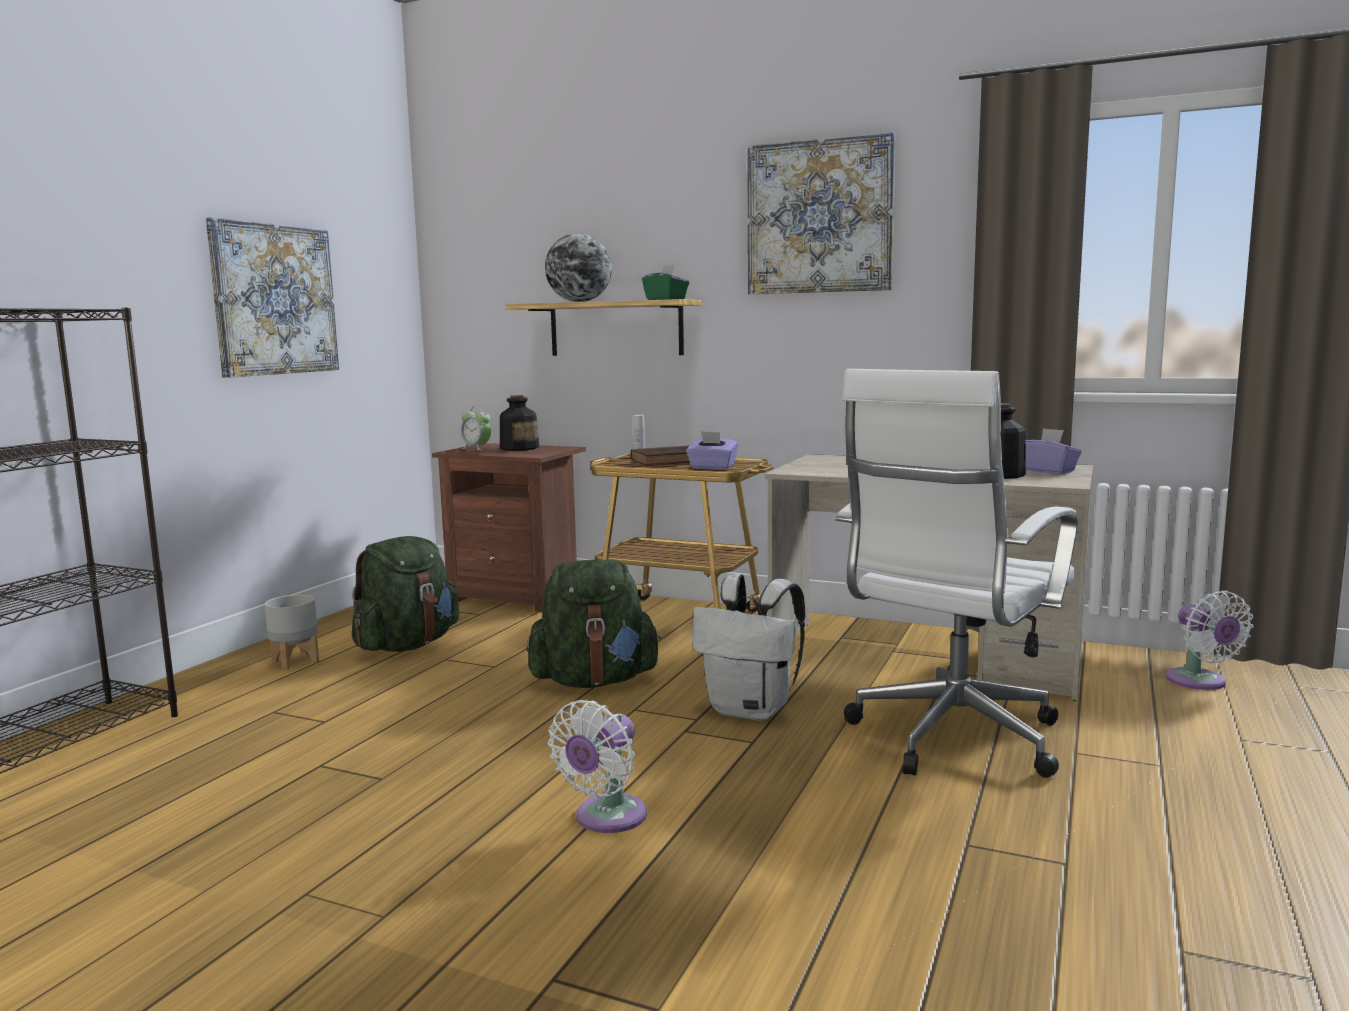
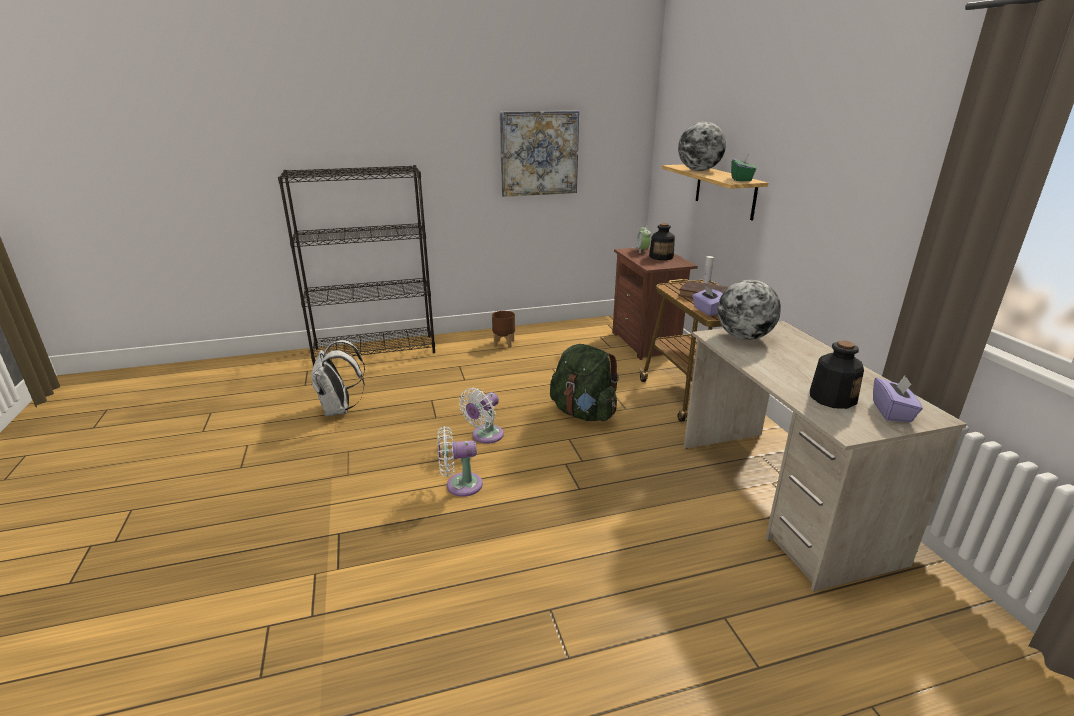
camera: 50 degrees right, 15 degrees up
(295, 662) = (504, 343): grey planter -> brown planter
(407, 645) = (552, 353): green backpack -> none
(752, 710) = (614, 471): white backpack -> white backpack (339, 410)
(818, 466) = (744, 337): none -> globe
(819, 217) = (848, 130): picture -> none
(950, 740) = (671, 556): white office chair -> none
(1200, 682) = (963, 653): white fan -> white fan (485, 436)

